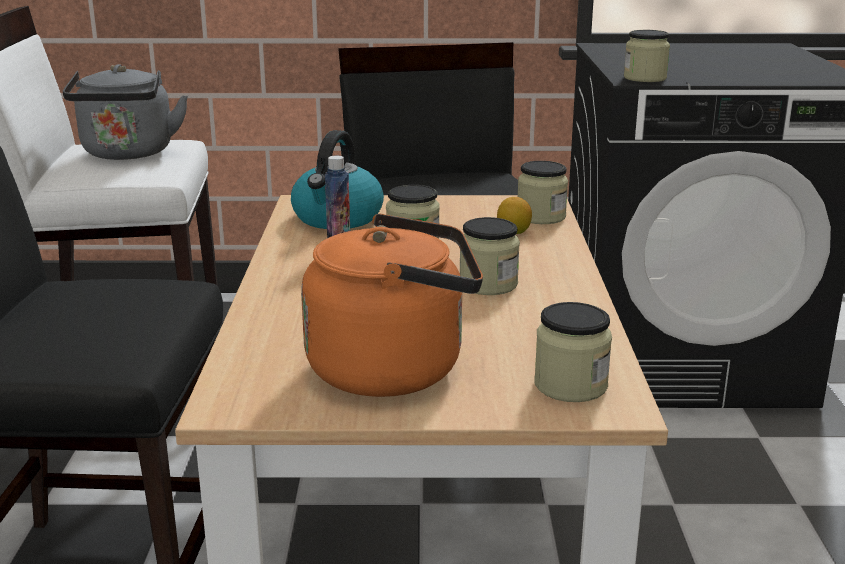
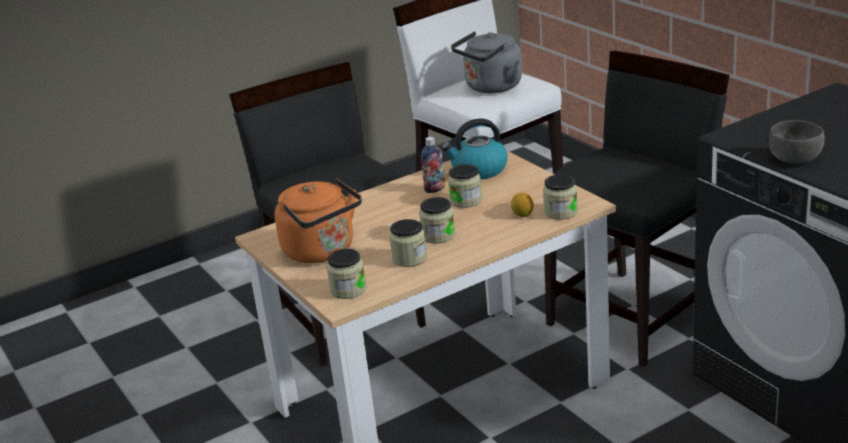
camera: 60 degrees right, 5 degrees up
(645, 78) = (737, 138): jar -> jar (409, 258)
(732, 77) = (795, 159): none -> grey bowl

